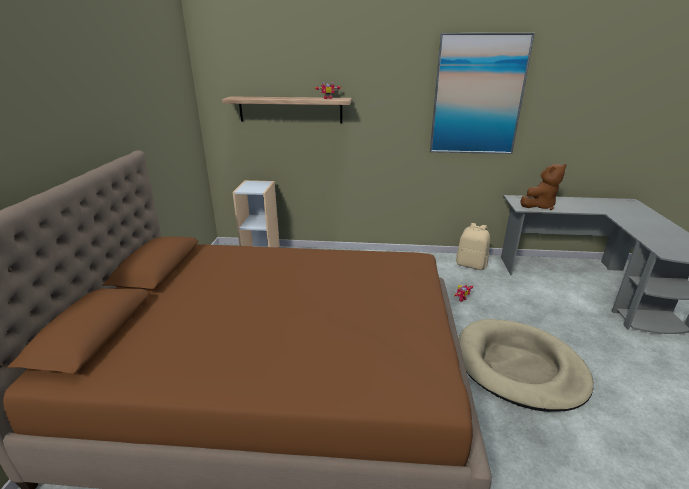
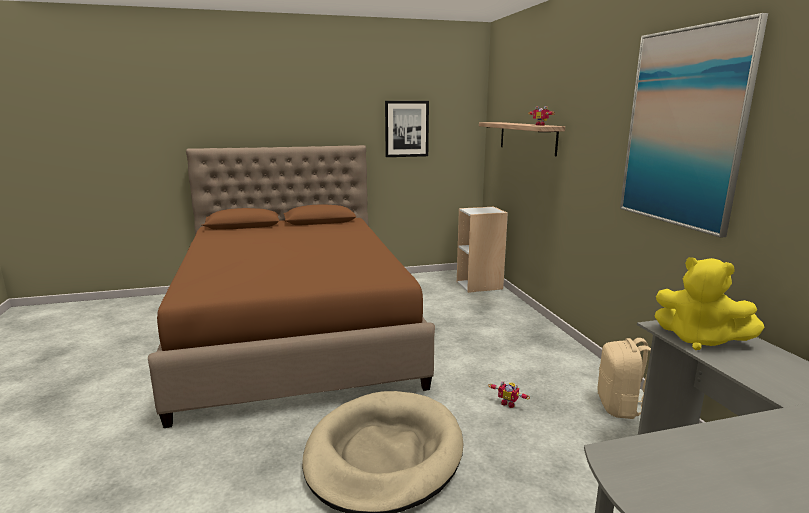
camera: 70 degrees right, 10 degrees down
(154, 118) = (406, 129): none -> picture
(539, 206) = (699, 340): brown plush toy -> yellow plush toy

